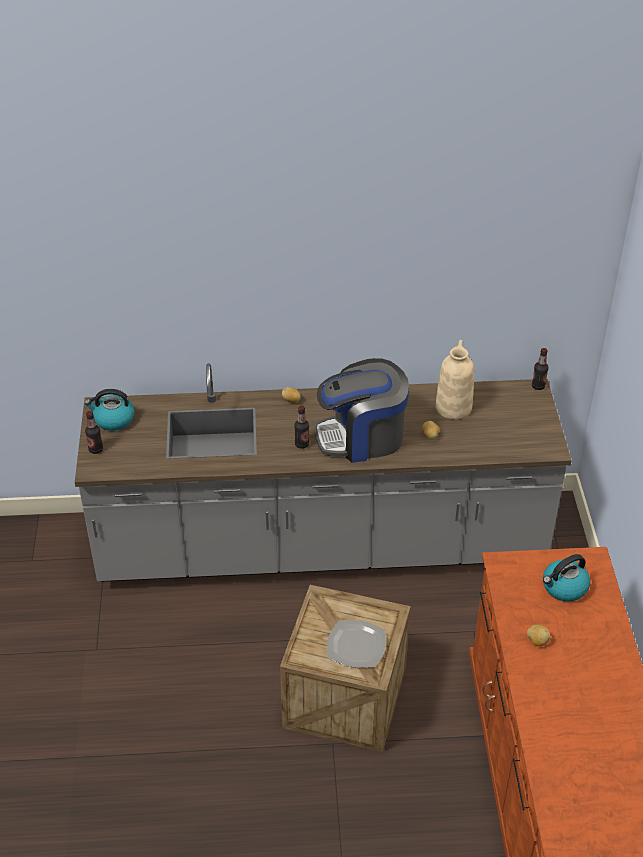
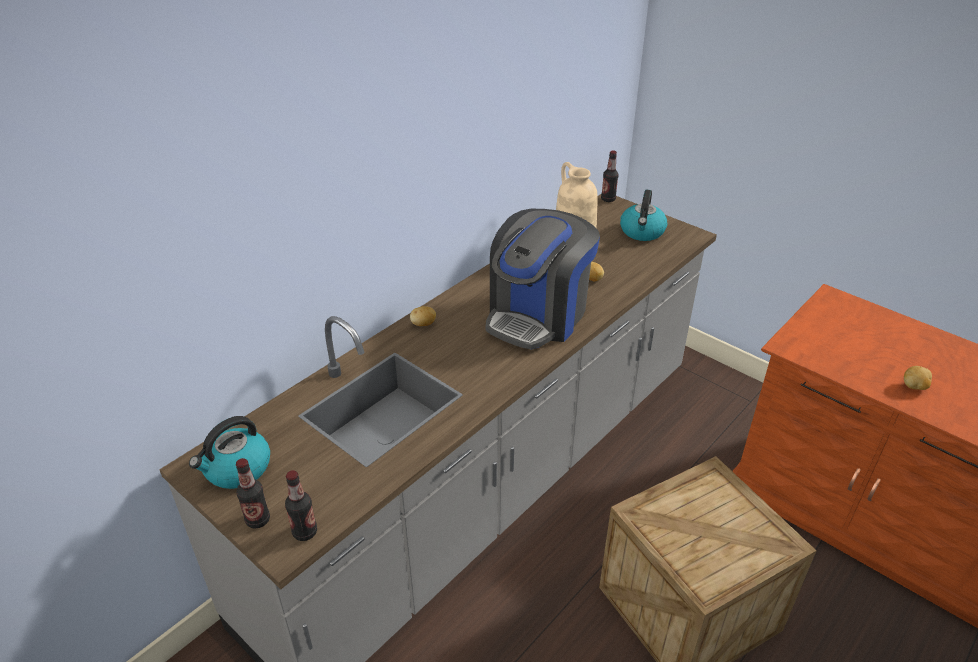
camera: 45 degrees left, 5 degrees down
(302, 444) = (493, 356): bottle -> bottle (305, 532)
(356, 645) = (731, 529): plate -> none
(564, 587) = (855, 332): kettle -> kettle (642, 232)

